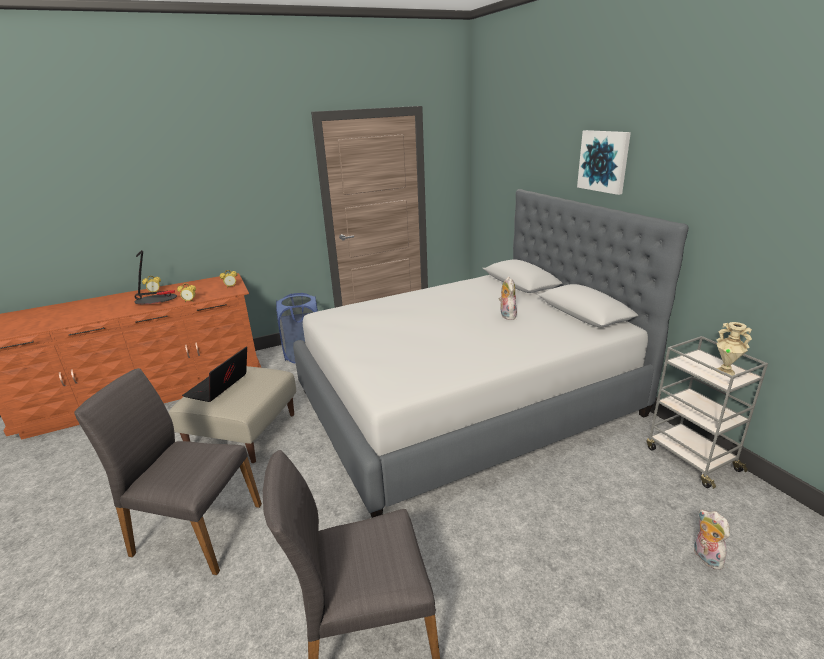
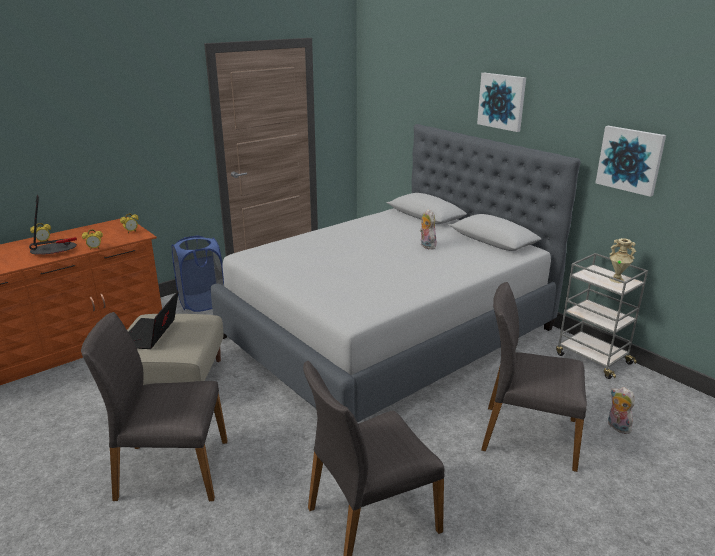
camera: 15 degrees left, 0 degrees up
(585, 550) = (527, 435): none -> grey chair
(752, 226) = (630, 160): none -> picture

